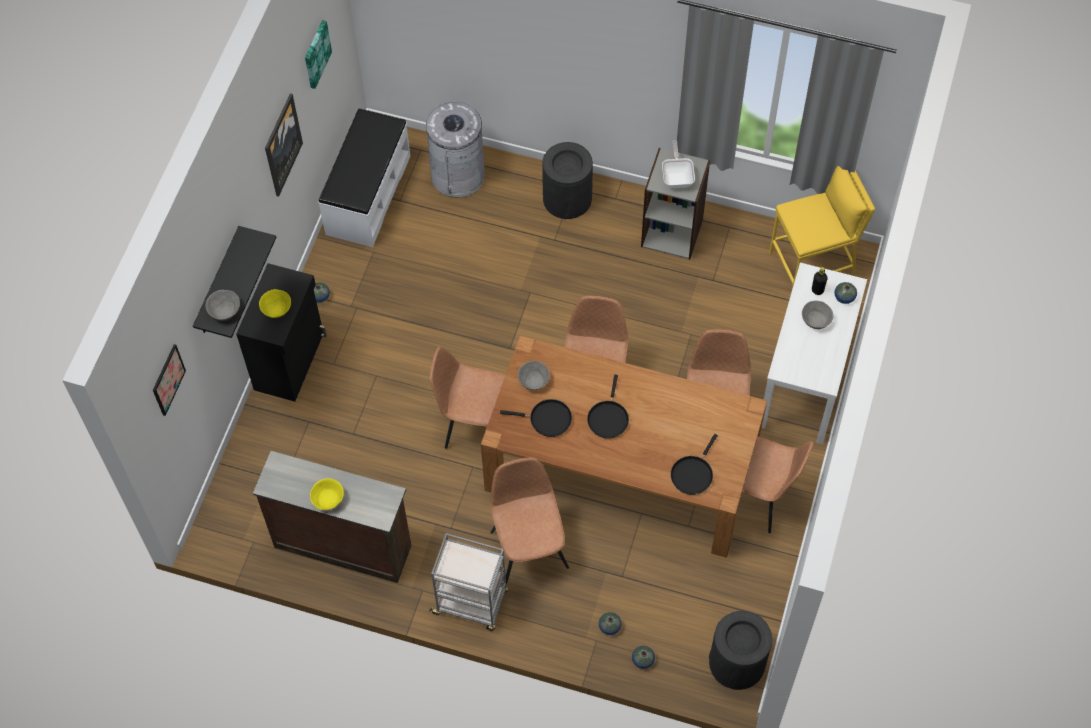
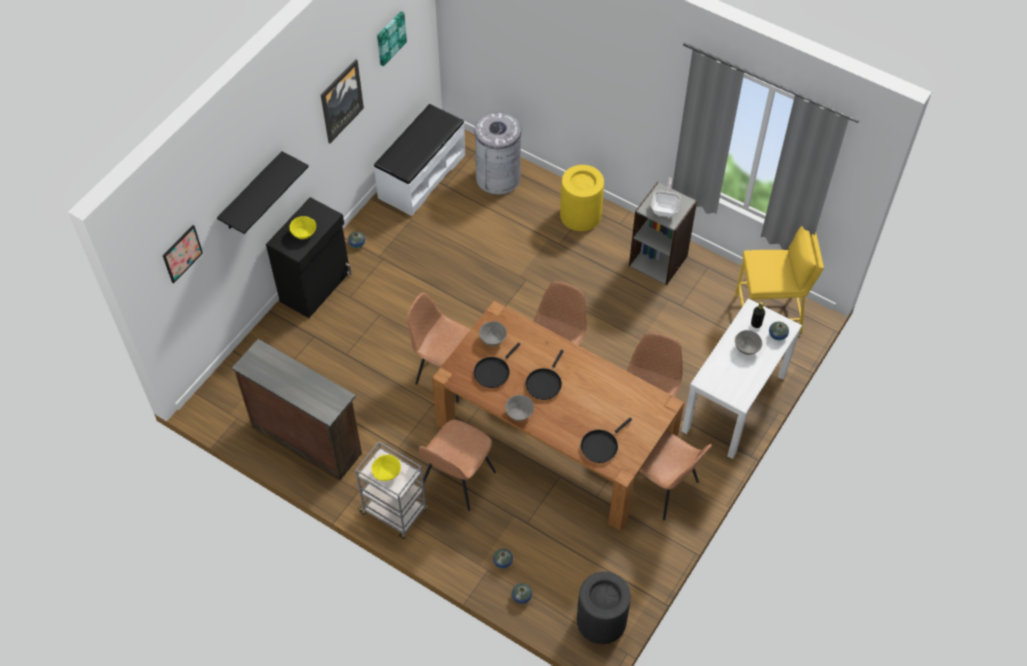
camera: 15 degrees right, 5 degrees down
(225, 312) = (246, 212): grey bowl -> grey bowl (519, 413)
(328, 499) = (289, 387): yellow bowl -> yellow bowl (387, 472)
(529, 547) = (457, 480): brown chair -> brown chair turned 150 degrees counterclockwise
(547, 419) = (493, 371): black frying pan -> black frying pan turned 105 degrees clockwise
(567, 198) = (580, 214): black trash can -> yellow trash can

